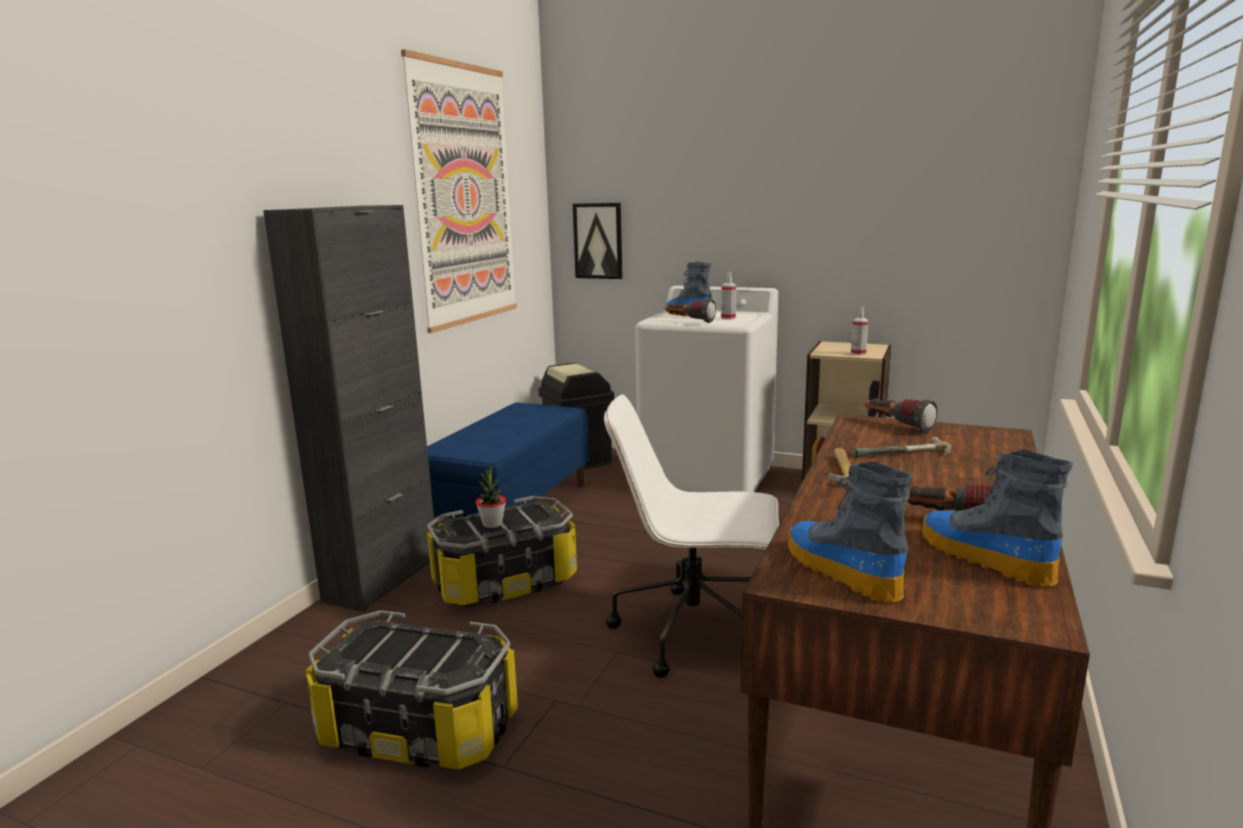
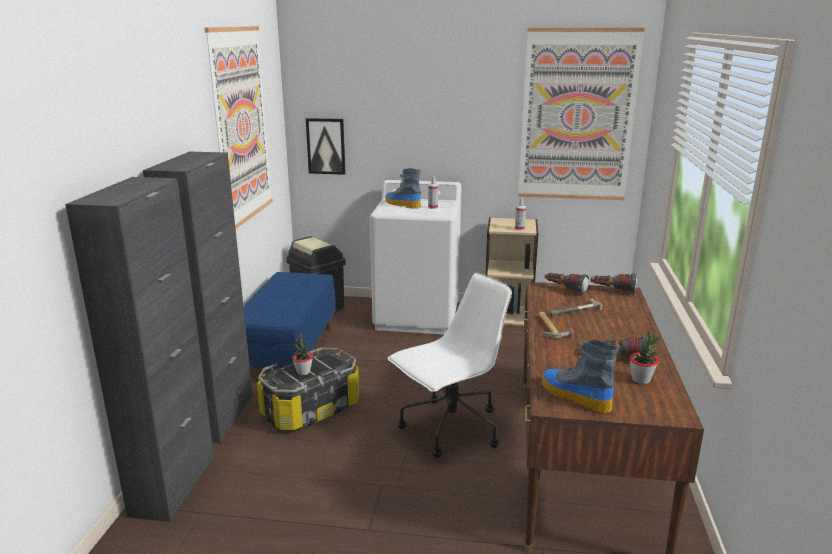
camera: 15 degrees left, 5 degrees up
(272, 660) = (173, 486): none -> black cabinet
(420, 729) = (304, 516): storage box -> none
(689, 321) = (408, 211): flashlight -> flashlight (612, 291)
(695, 632) = (450, 429): white office chair -> white office chair turned 150 degrees clockwise
(955, 186) = (577, 116): none -> picture
(982, 557) = (641, 379): boot -> potted plant

